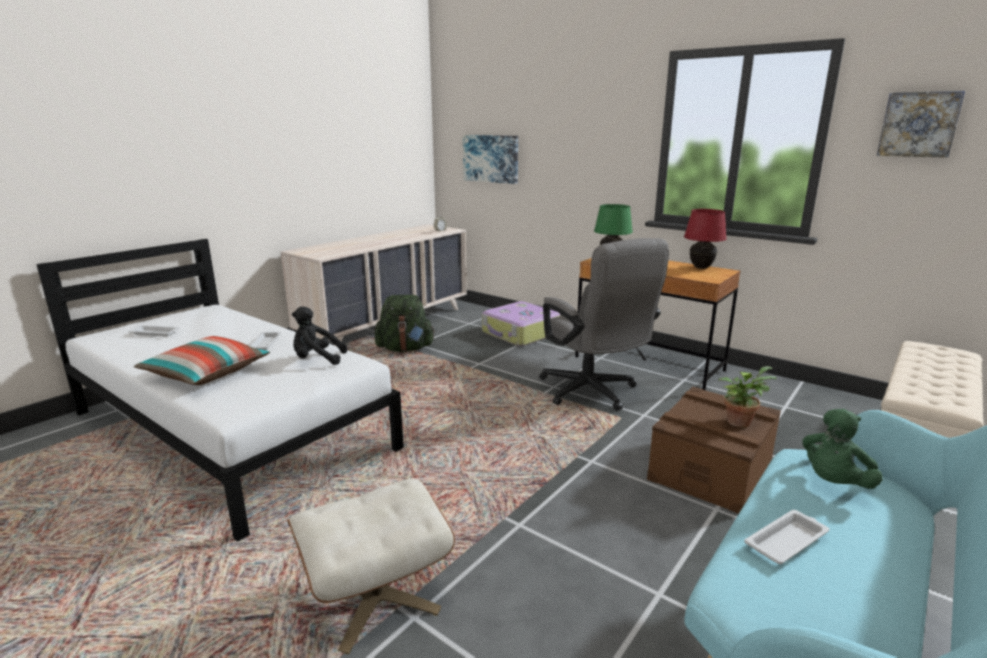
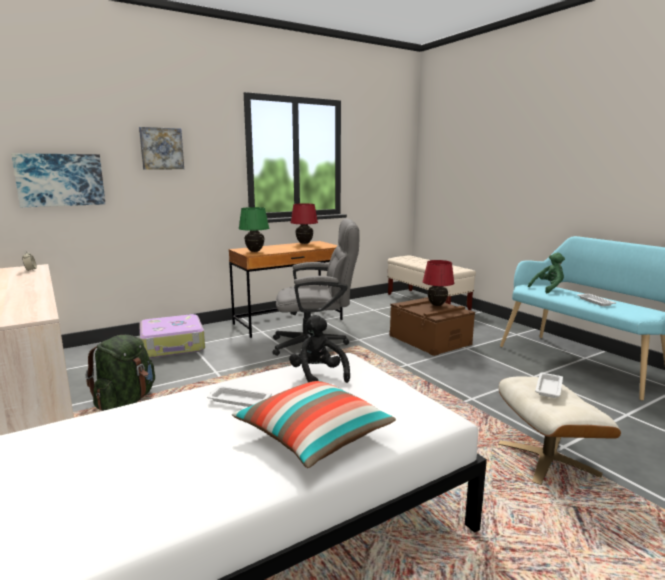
camera: 70 degrees left, 5 degrees down
(156, 333) = (65, 497): white tray -> white tray (549, 387)
(317, 360) = (318, 375): black plush toy -> black plush toy turned 135 degrees clockwise
(739, 421) = (436, 305): potted plant -> red table lamp
(833, 483) = (548, 288): green plush toy -> green plush toy turned 90 degrees counterclockwise
(919, 124) = (374, 149): picture -> picture (161, 148)

